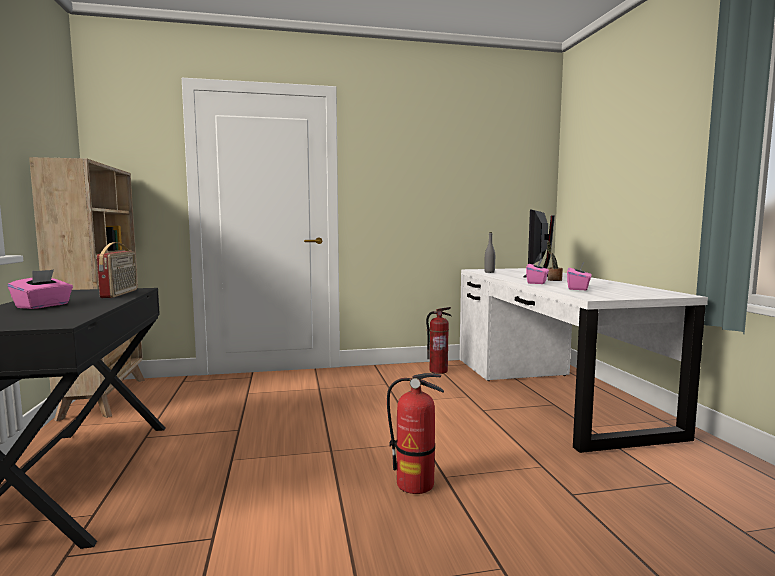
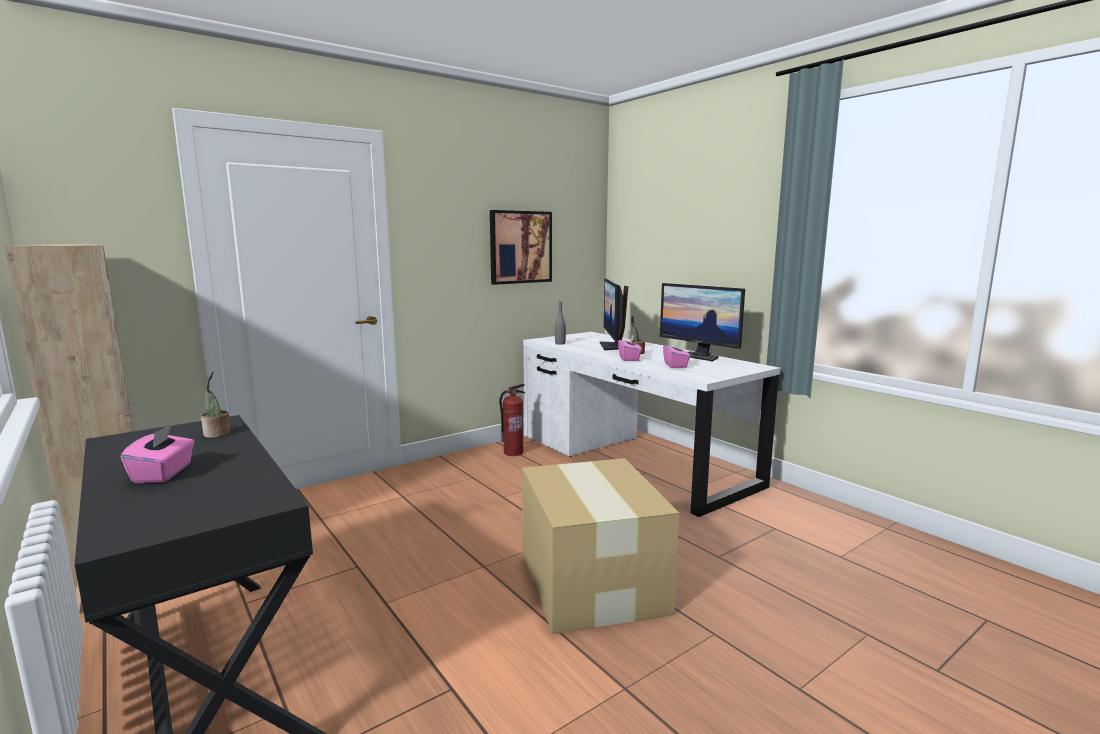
camera: 25 degrees left, 5 degrees up
(120, 294) = (217, 434): radio -> potted plant
(415, 484) = (592, 581): fire extinguisher -> cardboard box
(461, 184) = (520, 247): none -> picture
(619, 285) = (699, 356): none -> monitor

